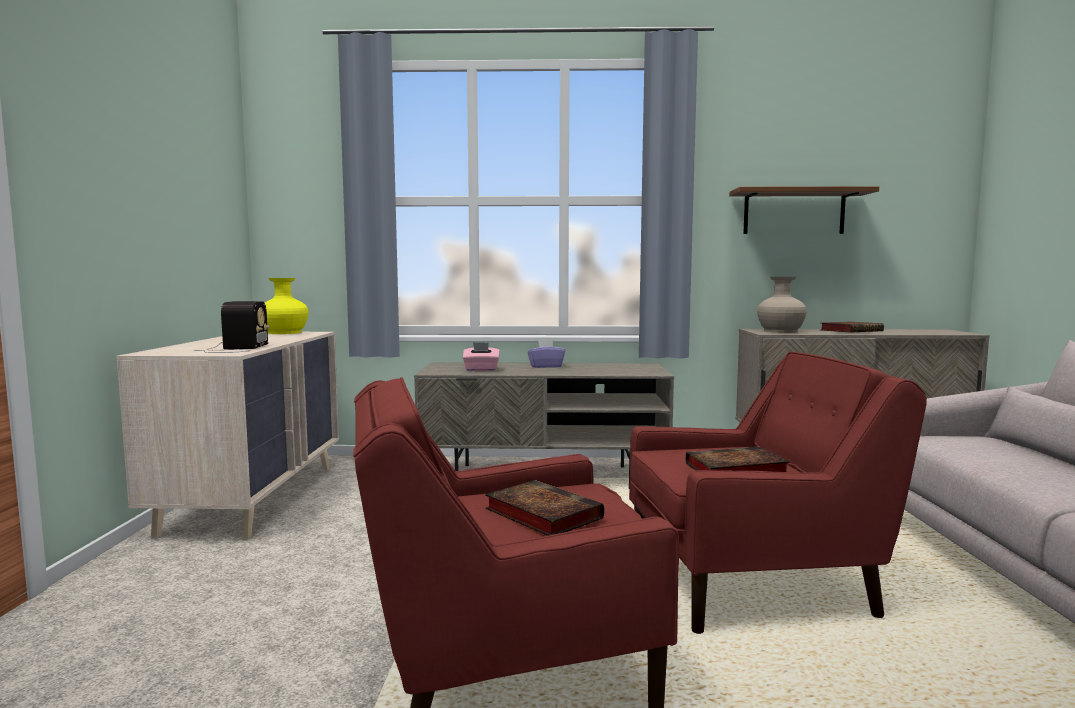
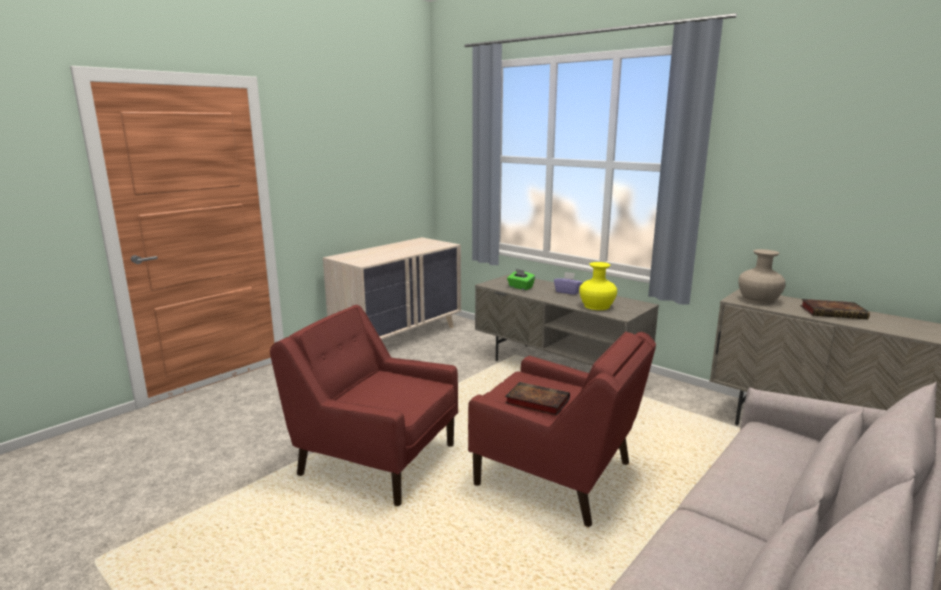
camera: 40 degrees right, 10 degrees up
(236, 348) = (375, 258): radio -> none
(284, 332) = (433, 242): yellow vase -> yellow vase (596, 306)
(481, 370) = (520, 287): pink tissue box -> green tissue box
(540, 514) = (390, 392): book -> none
(794, 212) = (811, 187): shelf -> none

